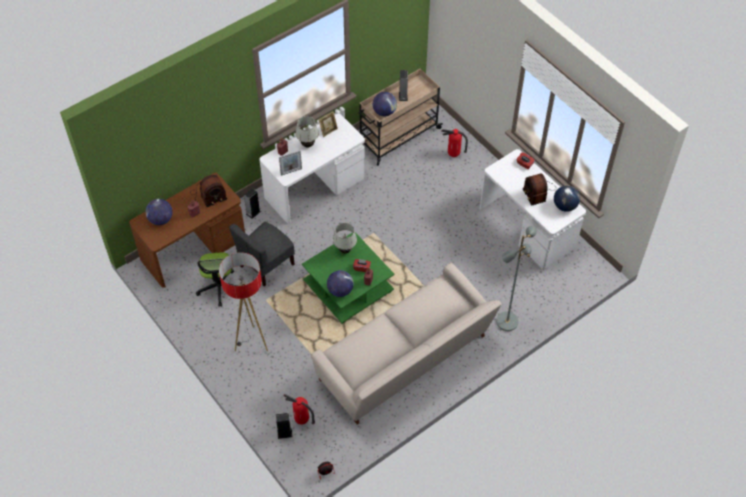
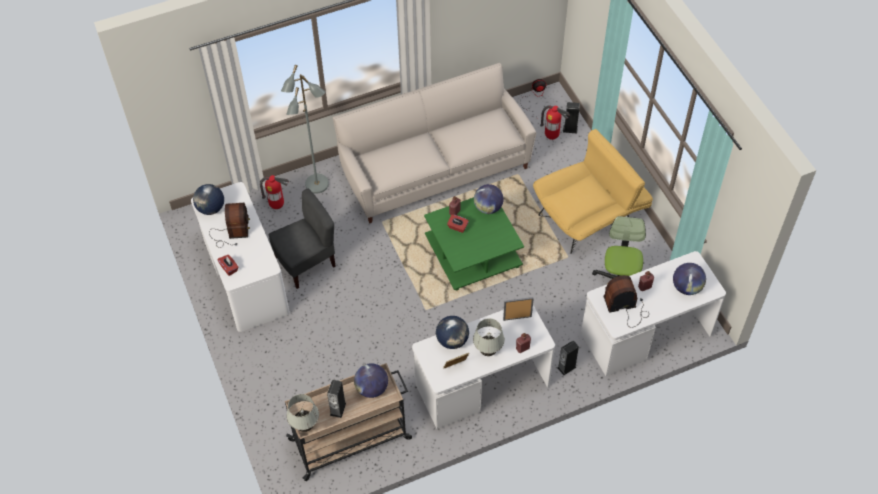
camera: 165 degrees left, 0 degrees up
(193, 248) = (645, 335): brown desk -> white desk
(251, 342) = (590, 216): floor lamp -> yellow armchair
(266, 265) = (561, 297): grey chair -> grey chair (306, 262)
(336, 147) = (452, 340): none -> globe
(345, 250) = (471, 250): white table lamp -> white table lamp (305, 426)
(453, 155) = (289, 394): fire extinguisher -> fire extinguisher (277, 205)

